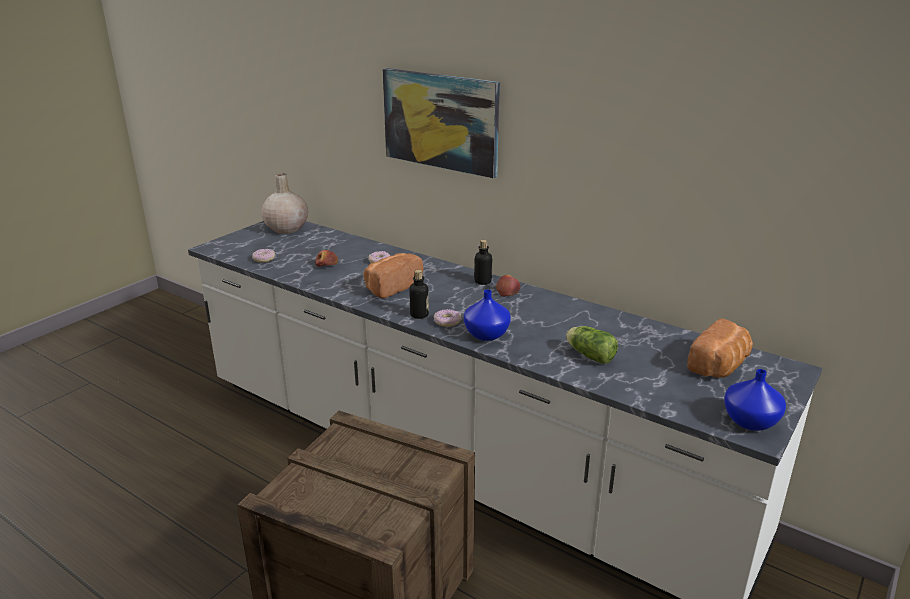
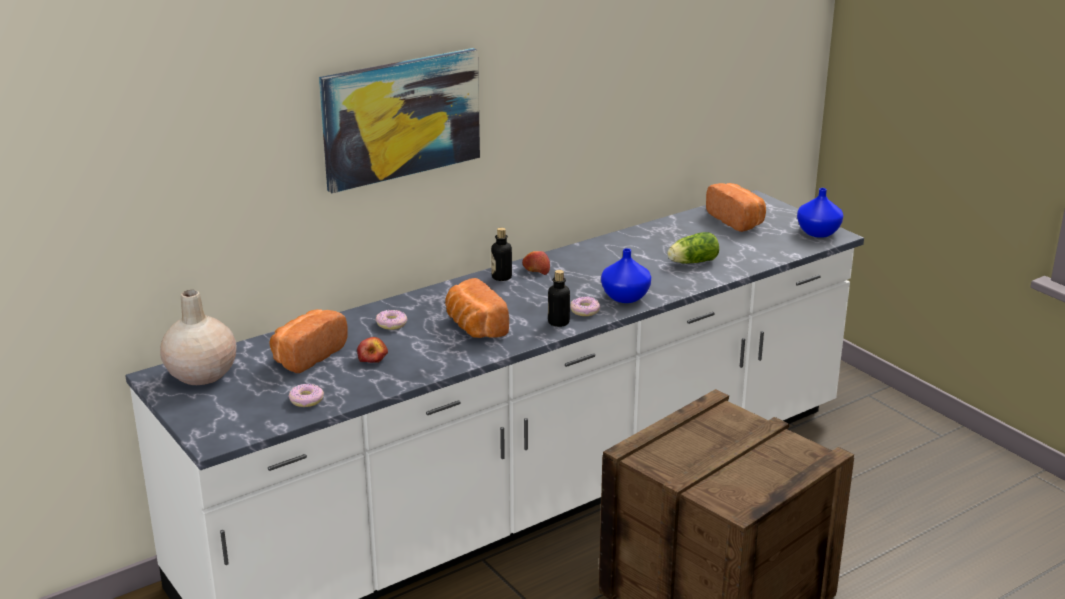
camera: 70 degrees left, 0 degrees up
(322, 247) = (306, 355): none -> bread

